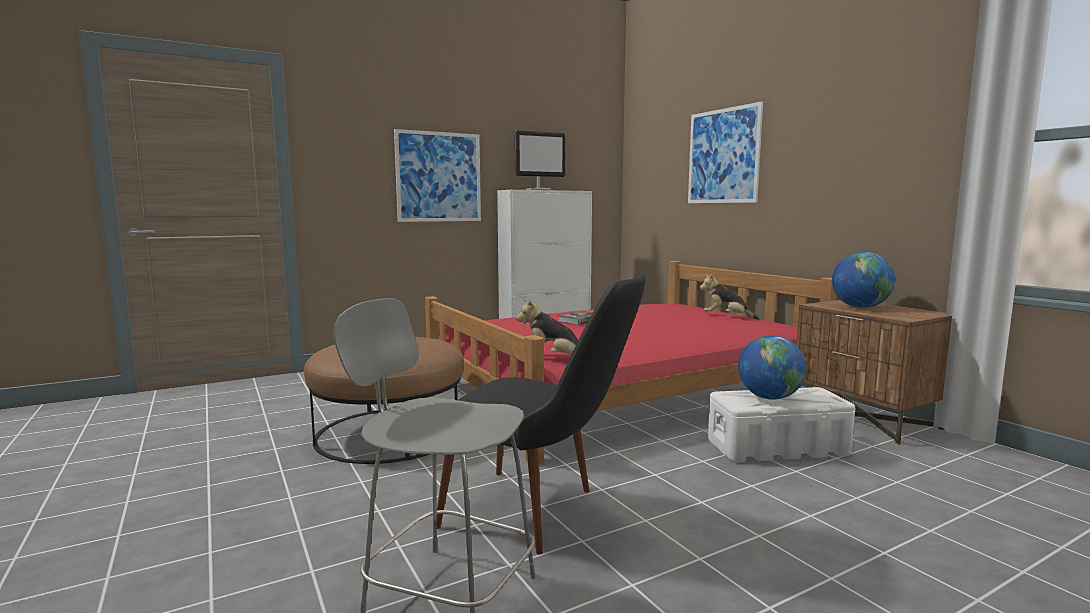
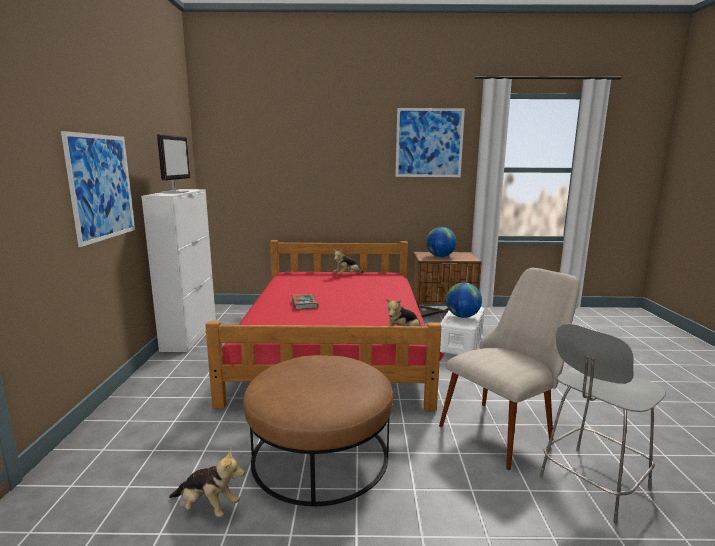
camera: 60 degrees left, 5 degrees up
(297, 417) = (207, 507): none -> plush toy
(542, 514) = (506, 426): black chair -> beige chair
(723, 156) = (313, 163): picture -> picture (429, 143)

